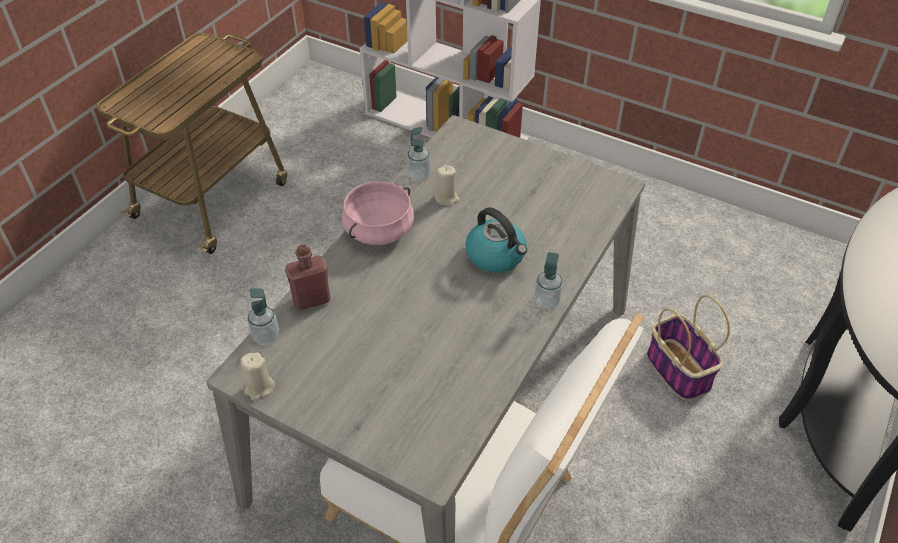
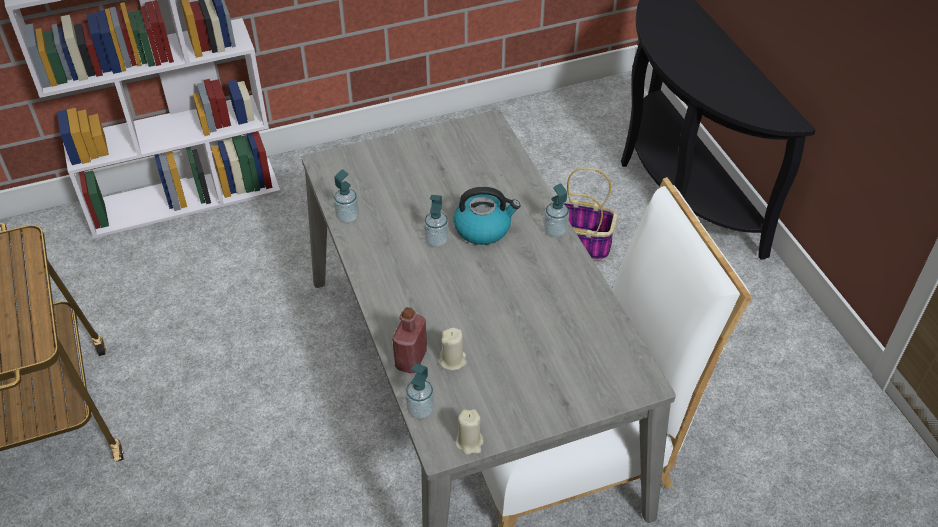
camera: 50 degrees left, 0 degrees up
(379, 230) = (380, 276): pink cooking pot -> none
(446, 198) = (392, 217): beige candle -> beige candle (453, 360)
(451, 237) = (436, 240): none -> soap dispenser

